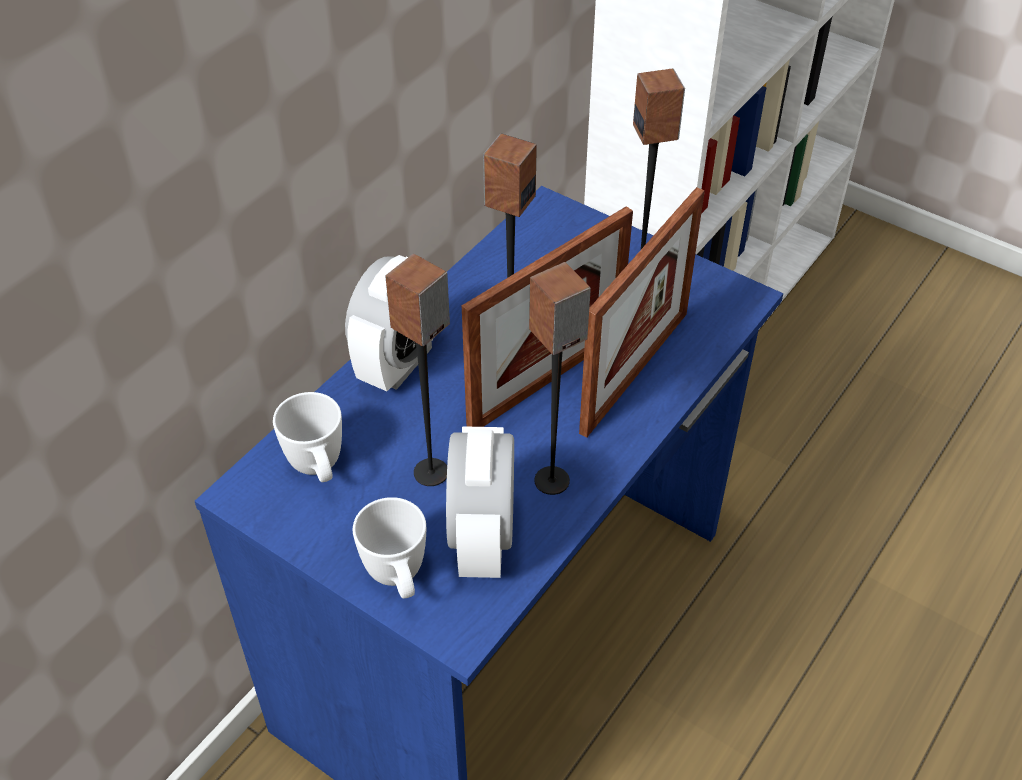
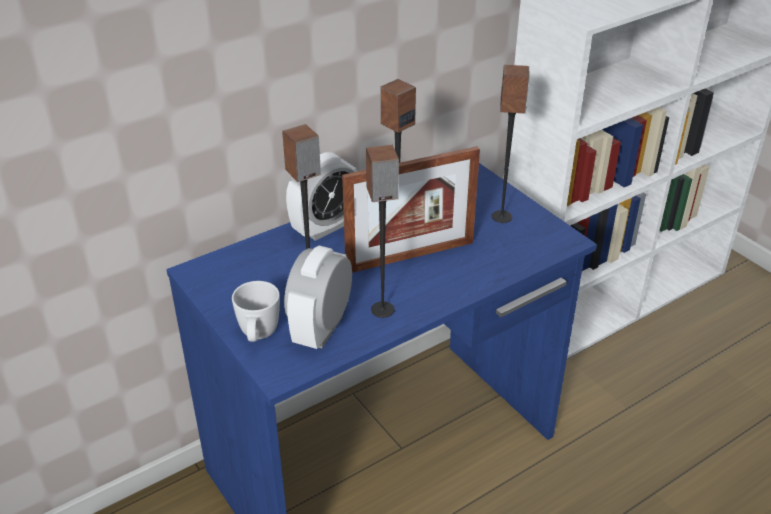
camera: 20 degrees right, 10 degrees down
(318, 470) = (245, 270): white mug -> none
(635, 371) = (470, 264): picture frame -> none

